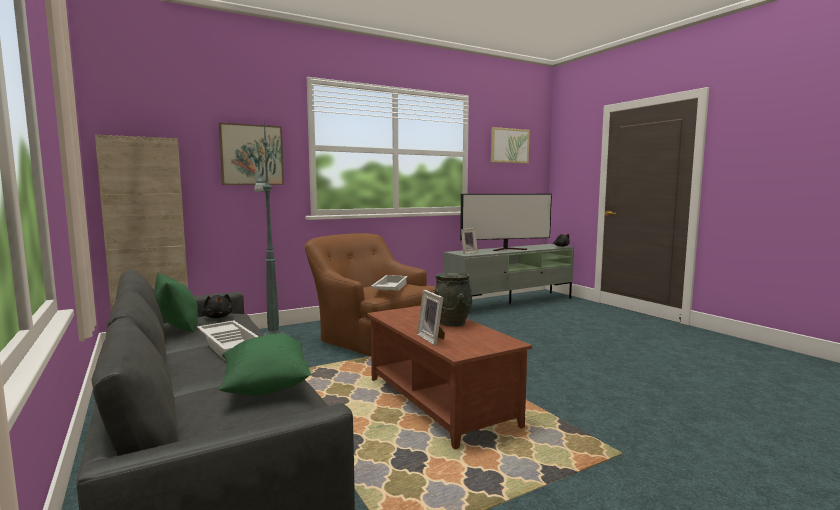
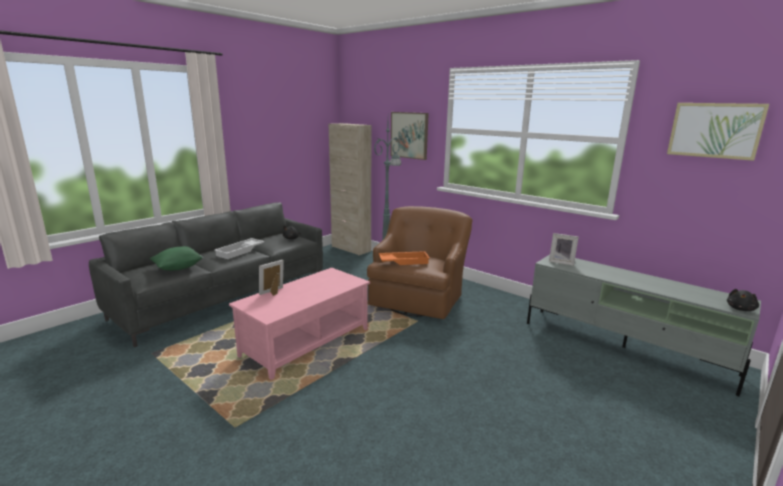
camera: 70 degrees right, 10 degrees up
(178, 327) = (271, 236): green pillow -> none
(389, 288) = (404, 261): white tray -> orange tray
(438, 401) = (306, 342): brown coffee table -> pink coffee table
(453, 323) = (314, 294): grey vase -> none
(508, 249) = (629, 278): television -> none

